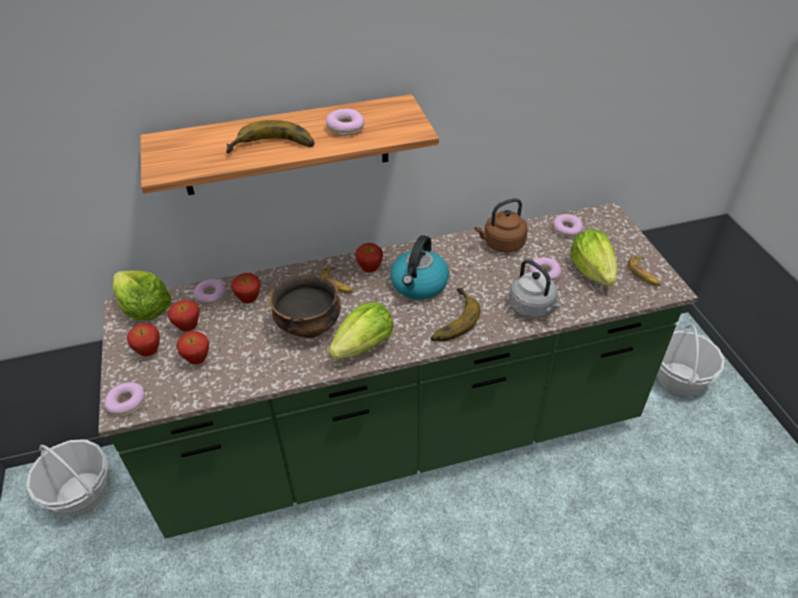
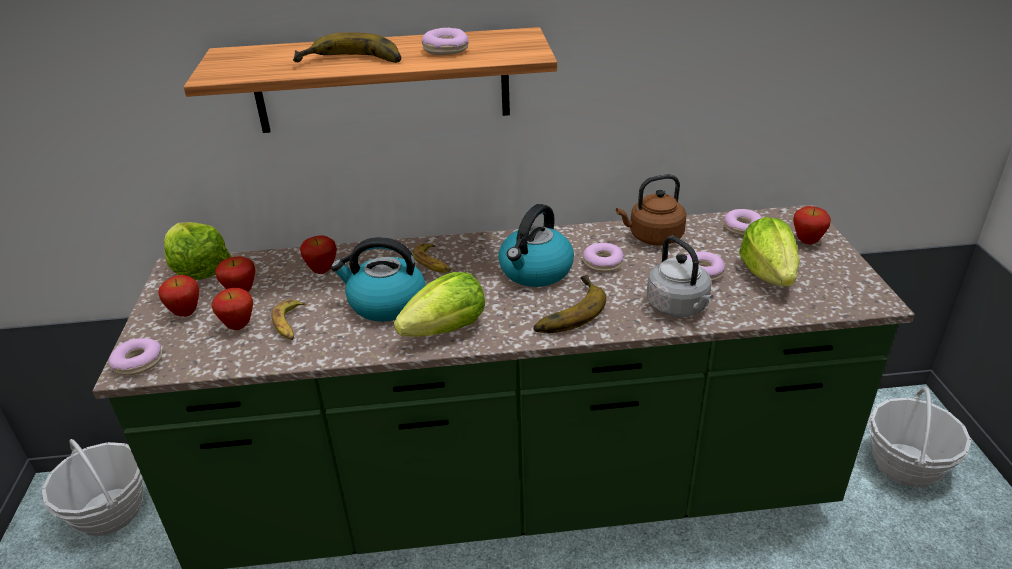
camera: 10 degrees right, 10 degrees down
(211, 296) = (279, 264): donut -> donut (602, 263)
(310, 326) = (385, 303): bowl -> kettle
(370, 269) = (478, 251): apple -> apple (807, 242)
(644, 274) = (840, 283): banana -> banana (290, 324)

